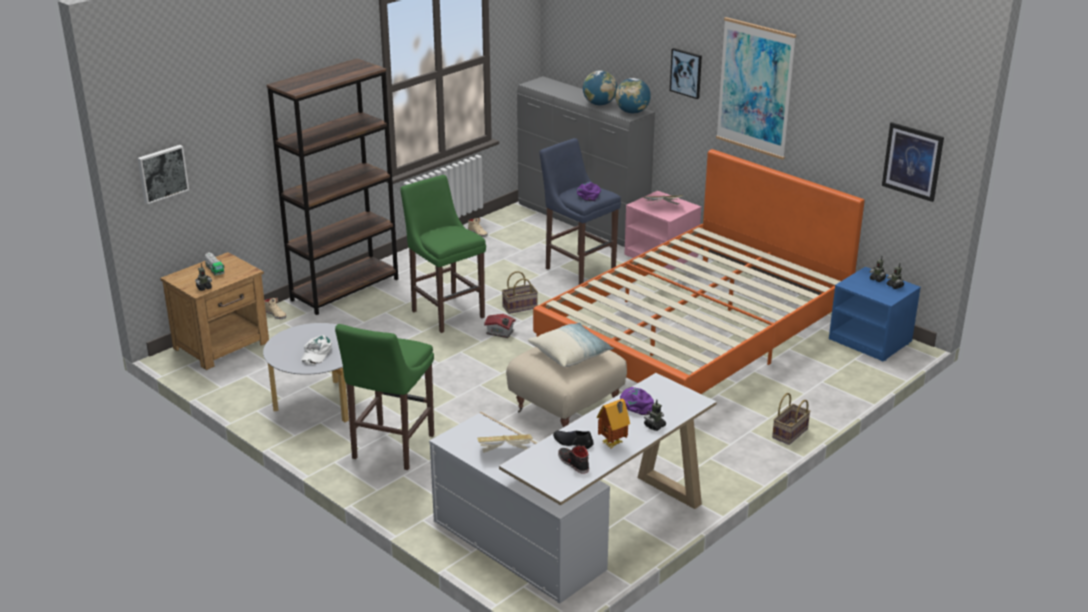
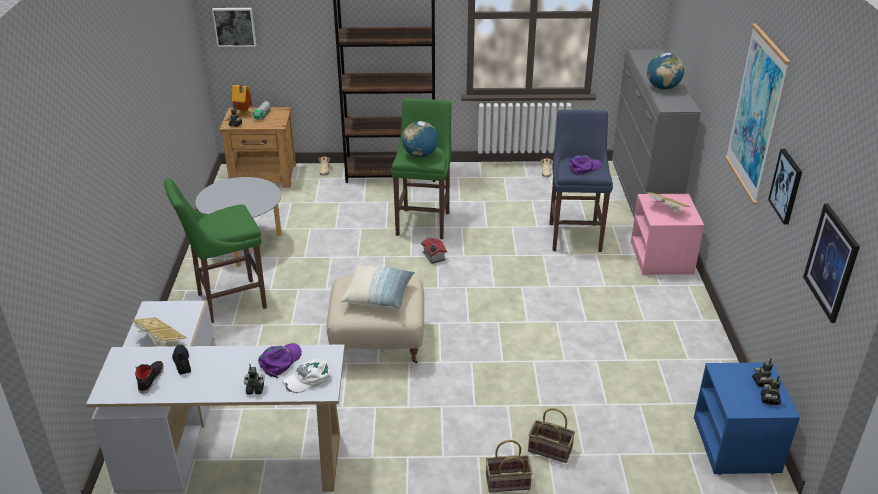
camera: 45 degrees right, 5 degrees up
(316, 353) = (231, 202): white cap -> white cap (308, 378)
(520, 307) = (480, 244): basket -> basket (551, 449)
(613, 444) = (201, 383): toy house -> toy house (243, 114)
(632, 112) = (678, 104): globe -> globe (420, 155)
(686, 73) = (725, 78): picture -> picture (786, 186)
(695, 333) = (578, 341): orange bed -> none

